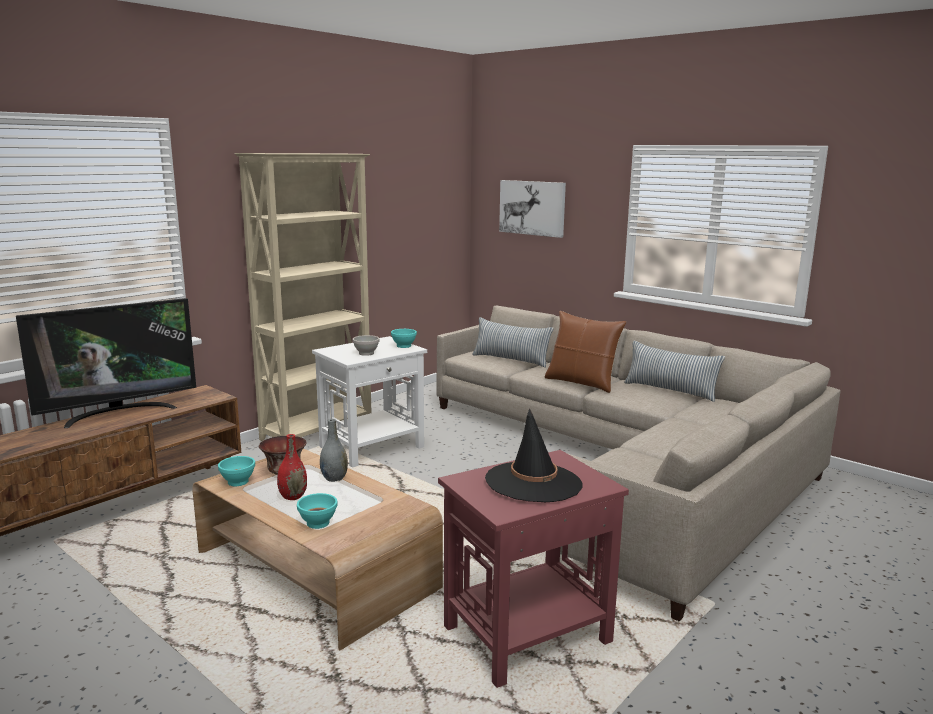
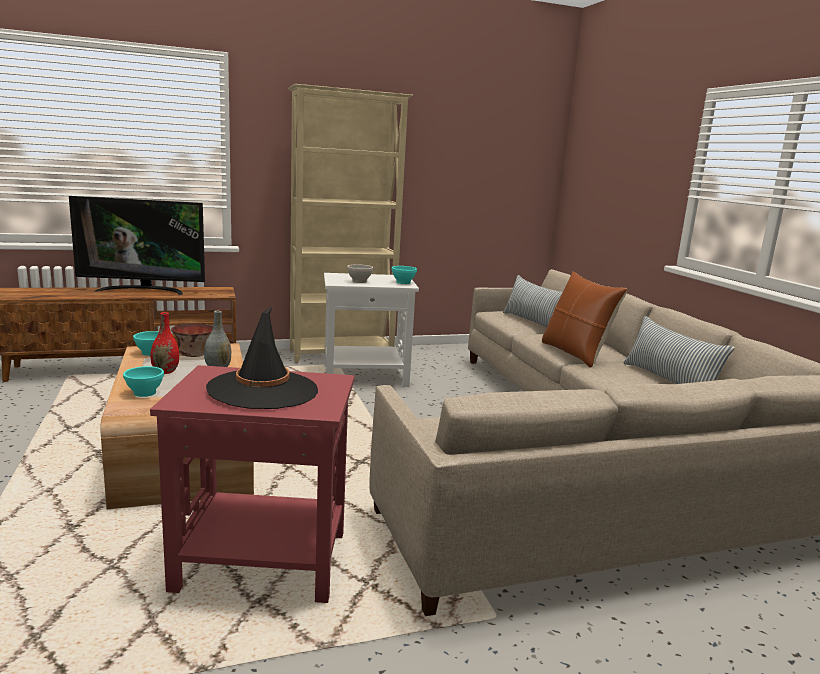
camera: 30 degrees right, 0 degrees up
(532, 208) = (609, 169): picture -> none

